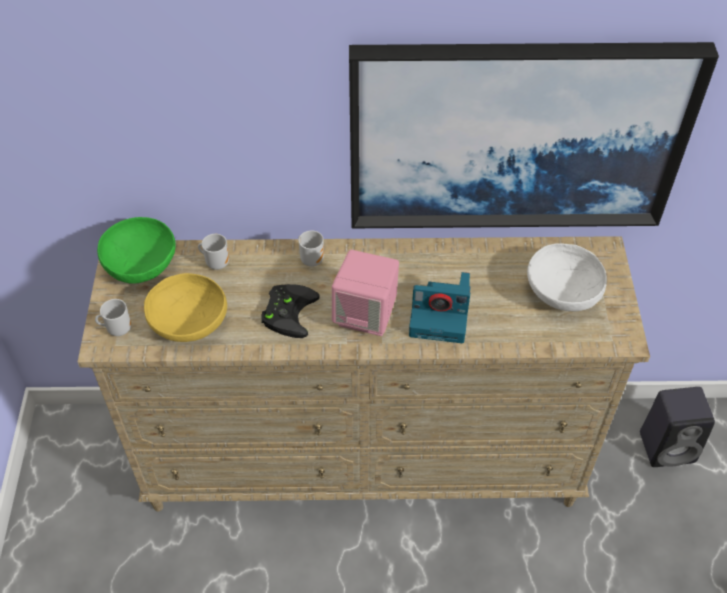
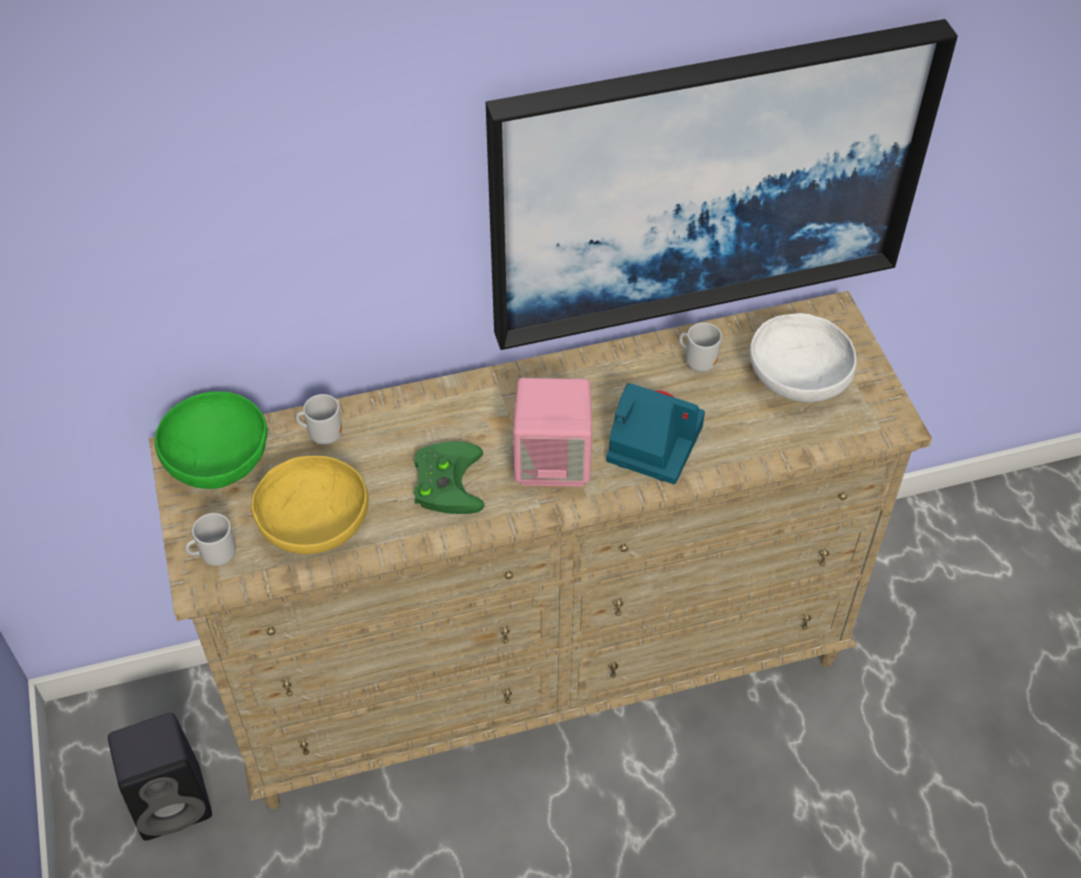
camera: 15 degrees left, 0 degrees up
(288, 311) = (445, 480): black game controller -> green game controller
(311, 259) = (454, 403): mug -> mug (699, 362)
(441, 316) = (652, 443): camera -> camera turned 150 degrees counterclockwise
(668, 446) = (932, 557): black speaker -> black speaker (174, 800)

